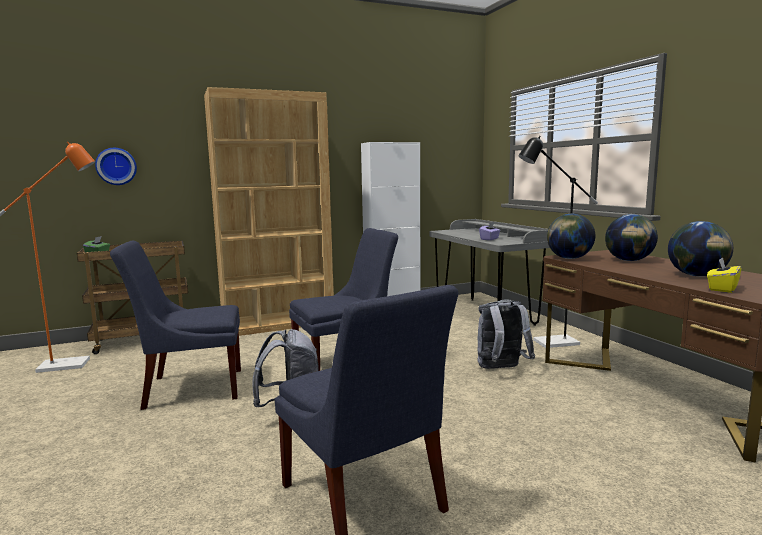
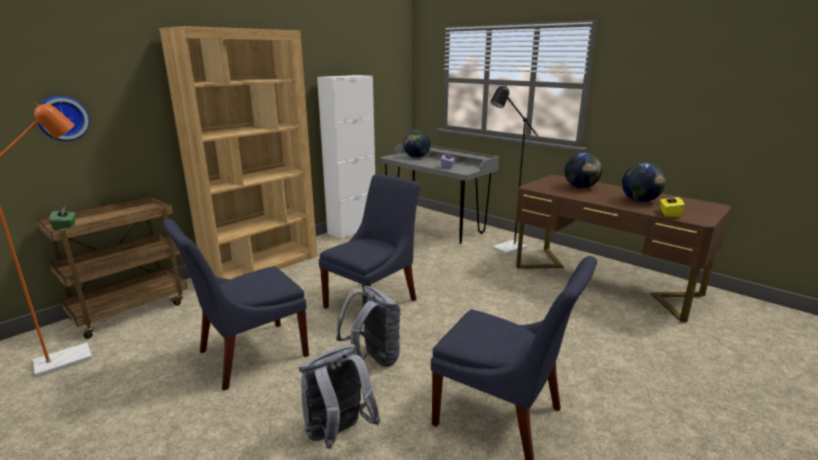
camera: 25 degrees left, 10 degrees up
(501, 369) = (493, 280): grey backpack -> grey backpack (338, 434)
(569, 258) = (540, 188): globe -> globe (416, 157)

